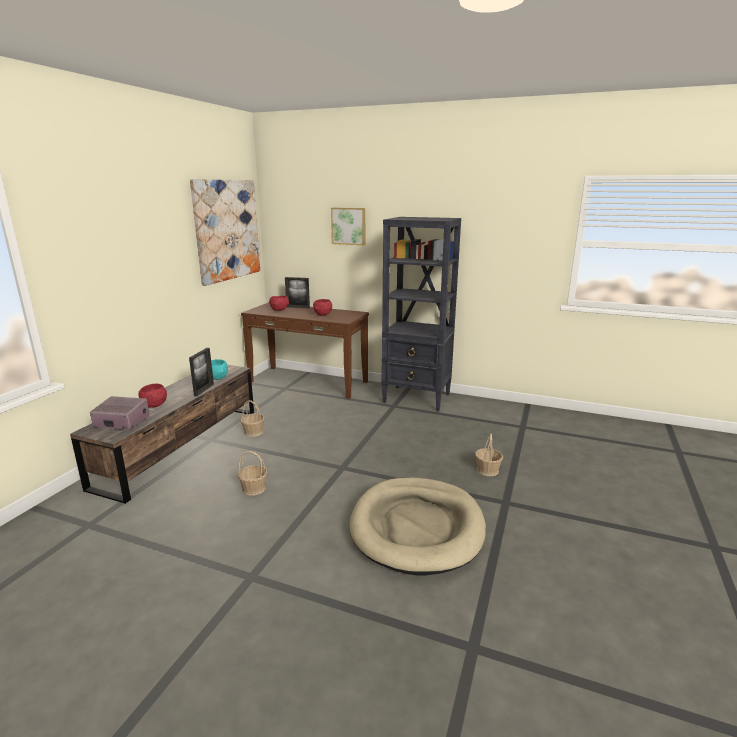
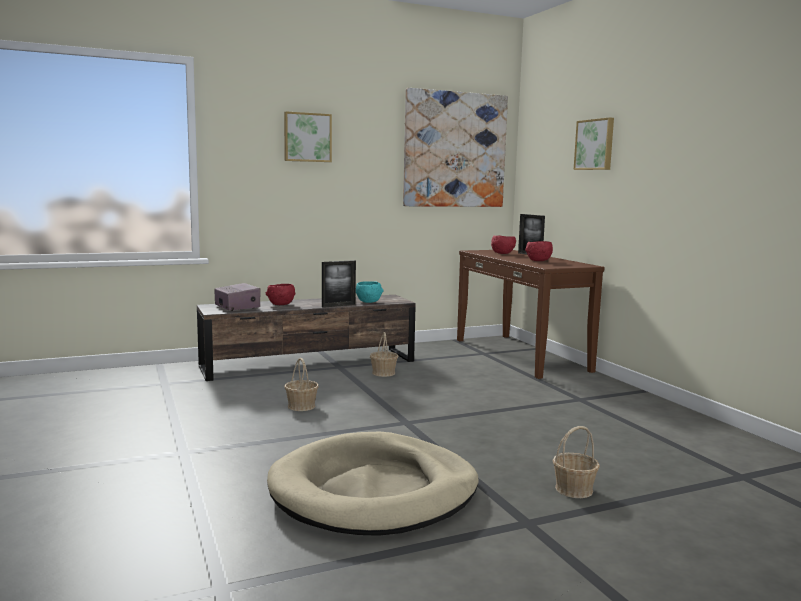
camera: 45 degrees right, 10 degrees down
(123, 237) = (307, 137): none -> picture
(417, 398) = (629, 402): black bookcase -> none

